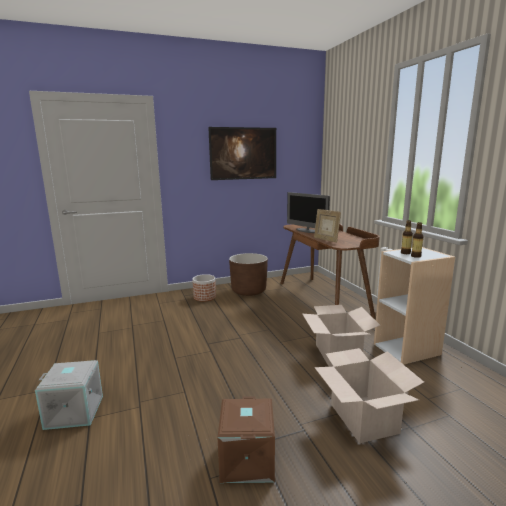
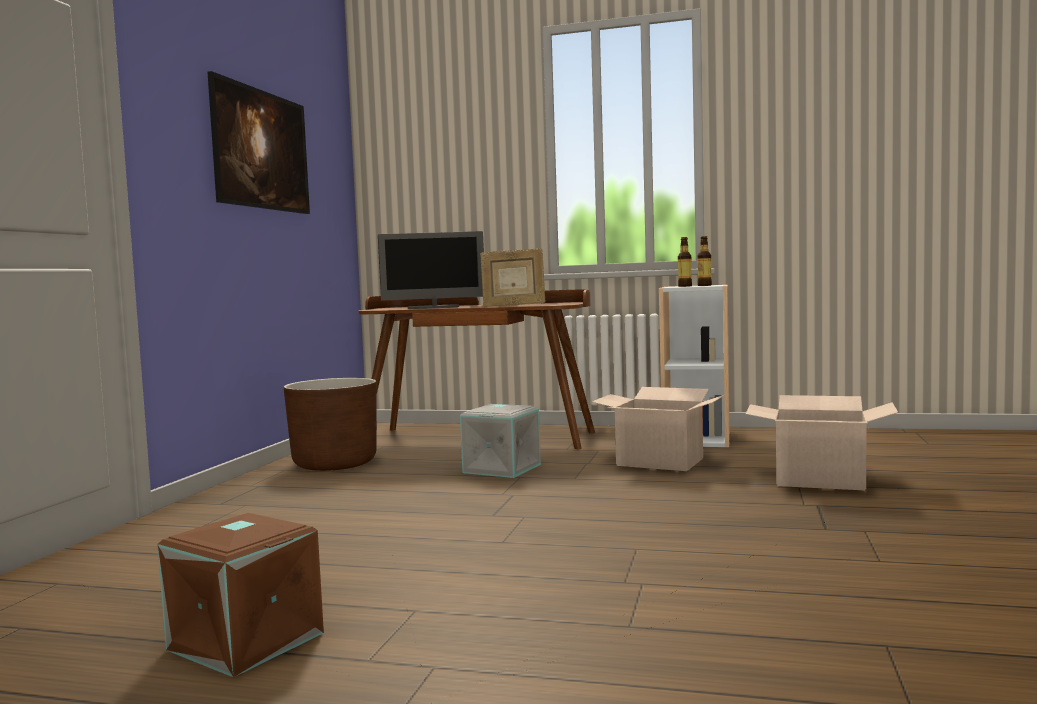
camera: 55 degrees left, 10 degrees down
(75, 411) = (583, 638): grey storage box -> grey storage box (501, 468)
(204, 297) = (277, 491): planter -> none
(246, 459) = (855, 538): brown storage box -> brown storage box (243, 642)

